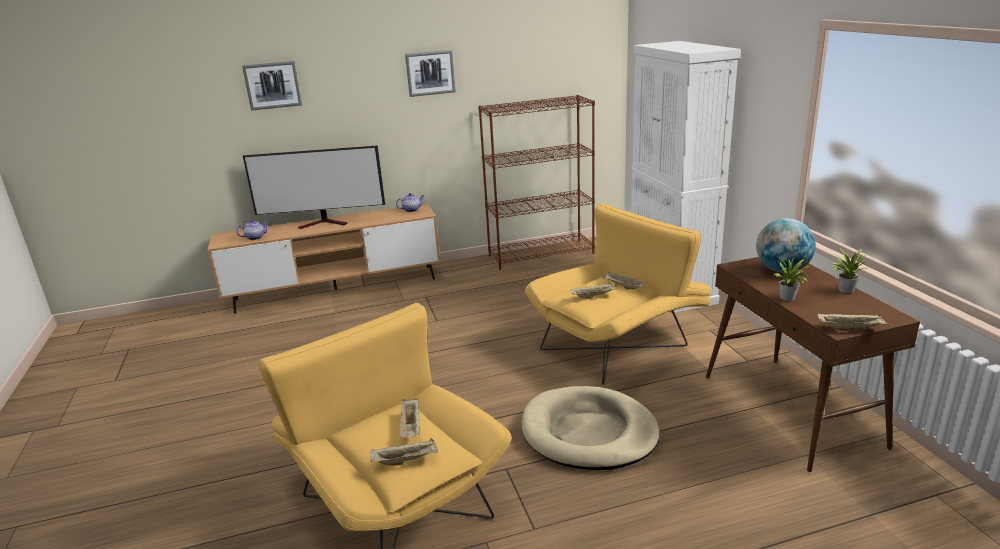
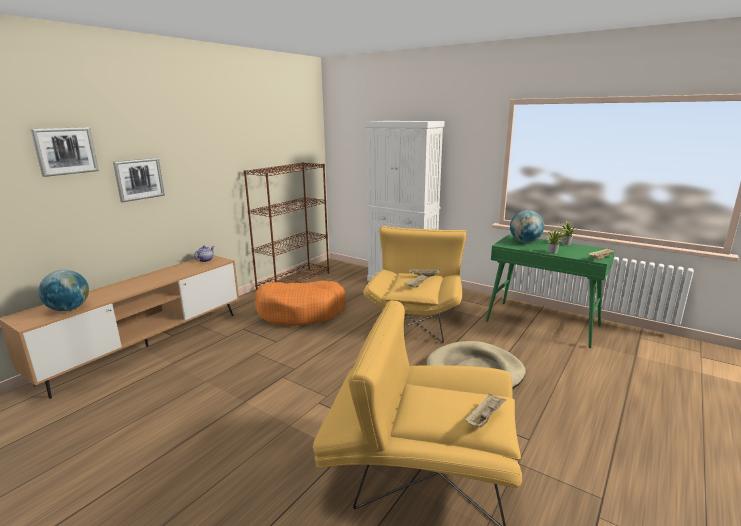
camera: 40 degrees left, 5 degrees down
(255, 237) = (69, 309): teapot -> globe
(325, 223) = (134, 283): television -> none
(411, 427) = (449, 396): beige tray -> none
(430, 73) = (207, 143): picture -> picture (139, 179)
(501, 294) = (301, 312): none -> orange dog bed
(791, 411) = (543, 323): brown console table -> green console table

